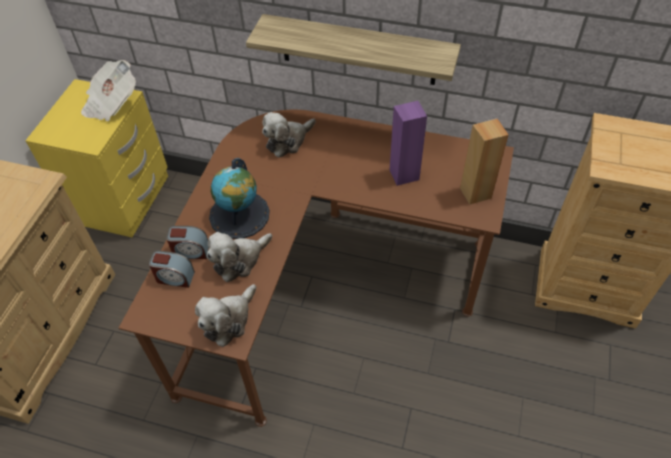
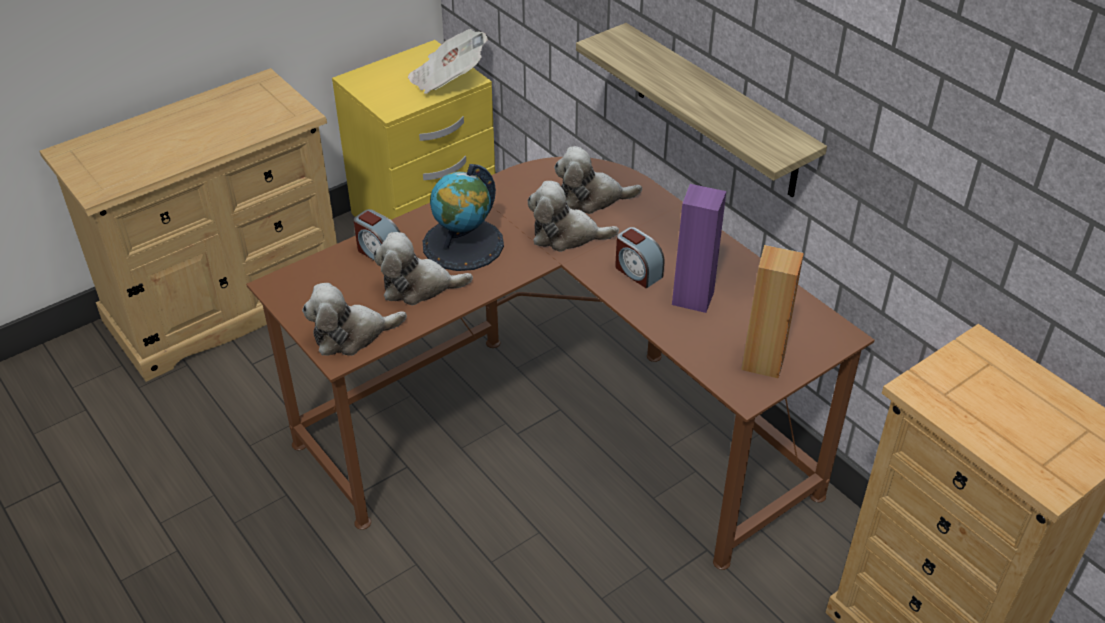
camera: 35 degrees right, 10 degrees down
(174, 277) = (340, 268): alarm clock -> alarm clock (637, 272)
(296, 174) = (566, 235): none -> plush toy

